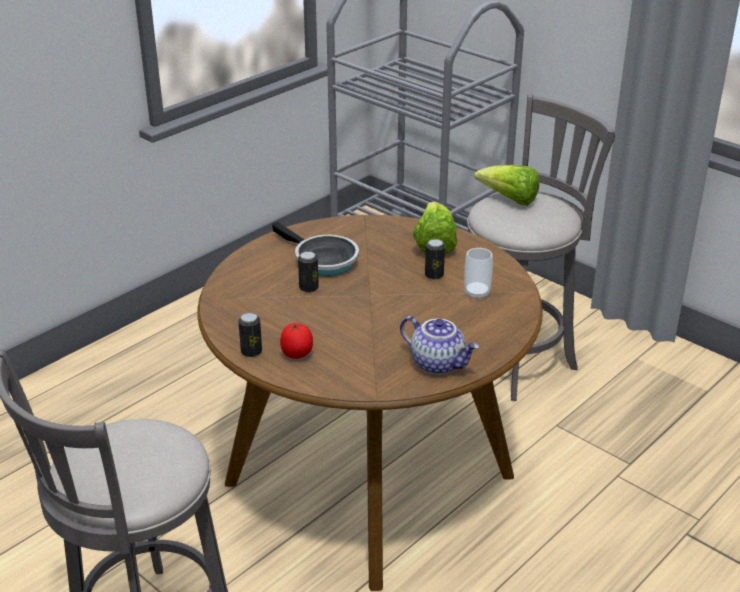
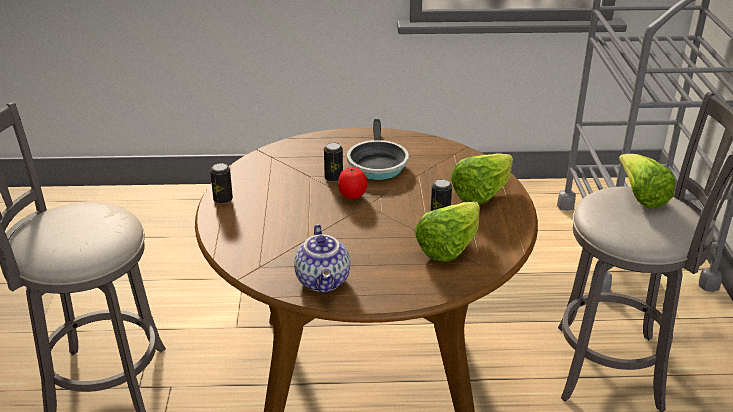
camera: 45 degrees right, 0 degrees up
(297, 355) = (245, 218): tomato -> tomato (352, 196)
(477, 293) = (448, 248): cup -> lettuce

